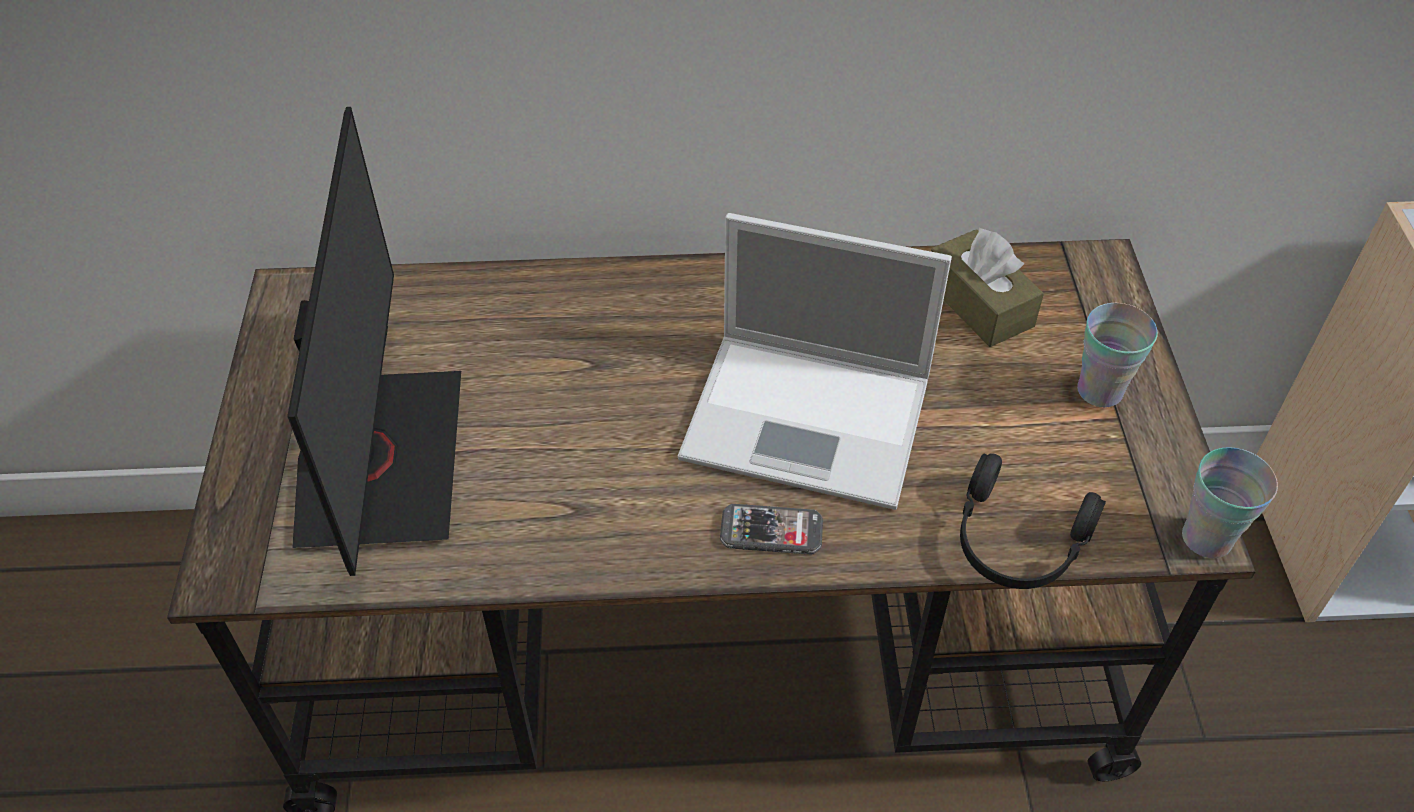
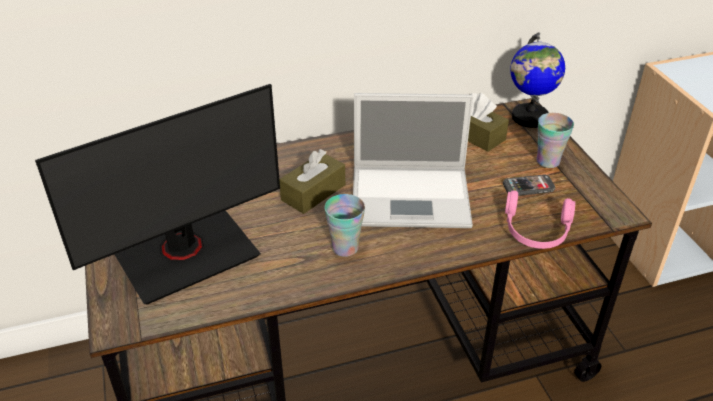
camera: 15 degrees left, 10 degrees down
(378, 459) = (186, 255): monitor -> monitor turned 75 degrees clockwise
(635, 374) = (313, 192): none -> brown tissue box
(771, 531) = (413, 249): phone -> phone (528, 187)
(1016, 542) = (536, 231): black headphones -> pink headphones
(1101, 284) = (529, 117): none -> globe
(1206, 538) = (624, 213): cup -> cup (345, 248)

